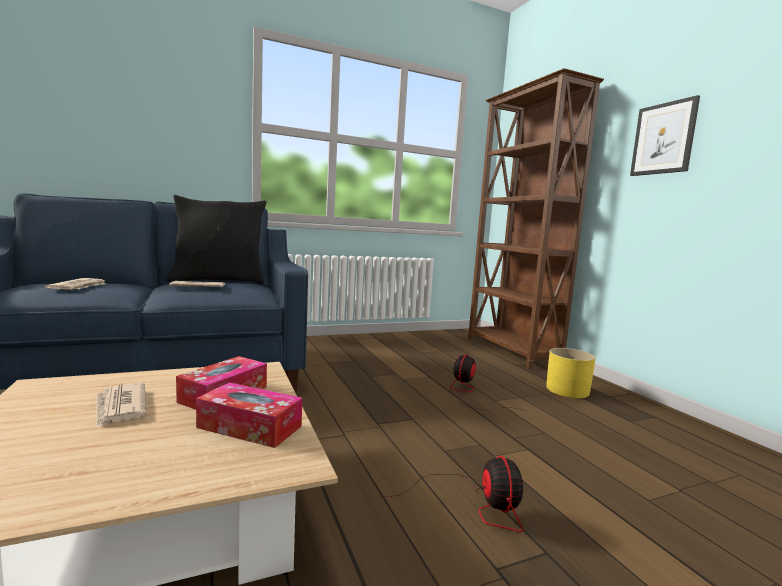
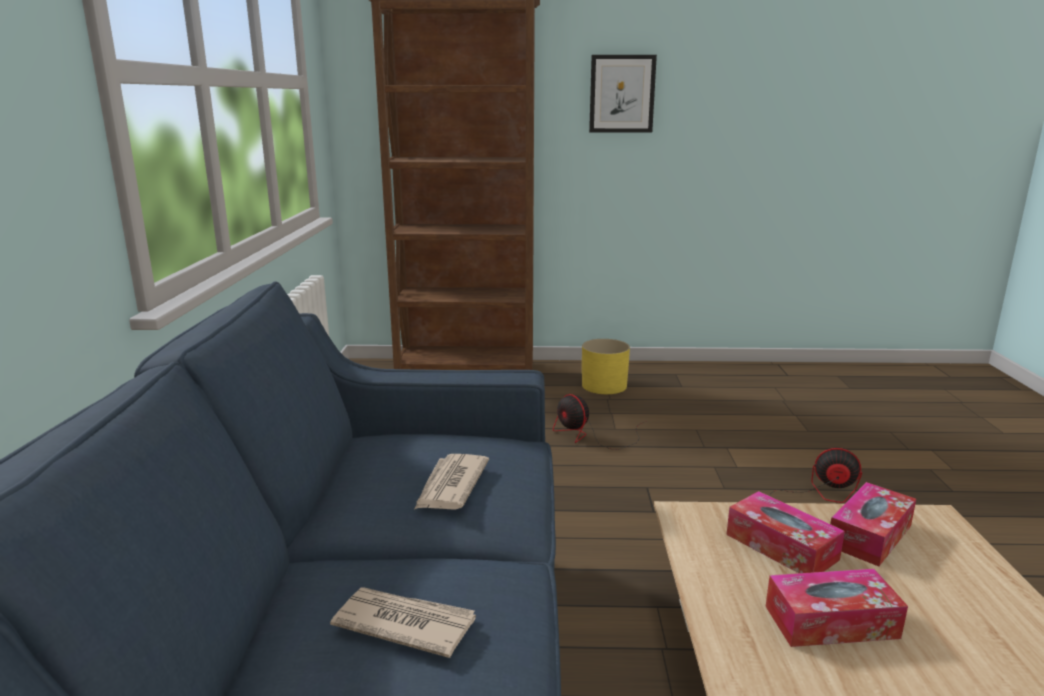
camera: 65 degrees left, 10 degrees up
(120, 407) = (831, 622): newspaper -> tissue box
(218, 280) = (342, 467): black pillow -> none

